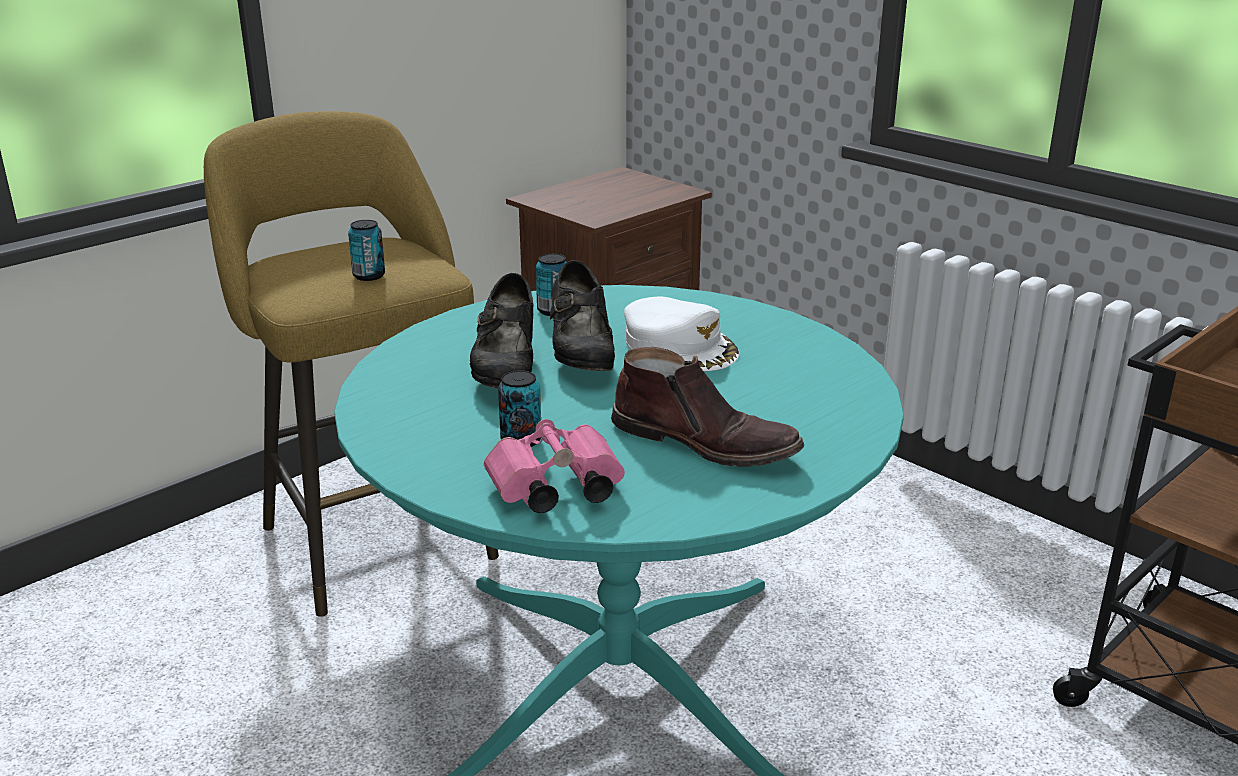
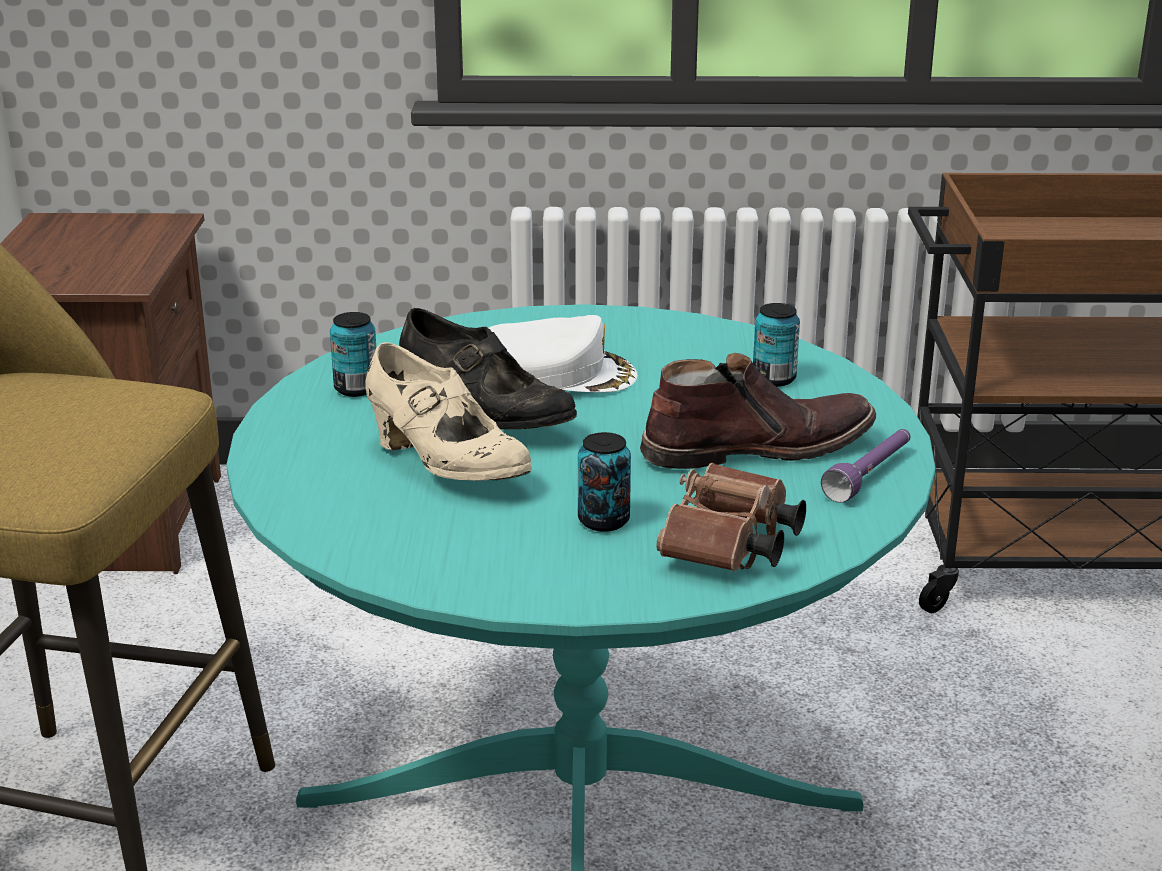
camera: 45 degrees left, 0 degrees up
(369, 276) = (94, 425): can -> can (774, 379)
(506, 372) = (446, 467): black shoe -> beige shoe
(553, 492) = (729, 549): pink binoculars -> brown binoculars
(741, 495) = (870, 475): none -> purple flashlight

